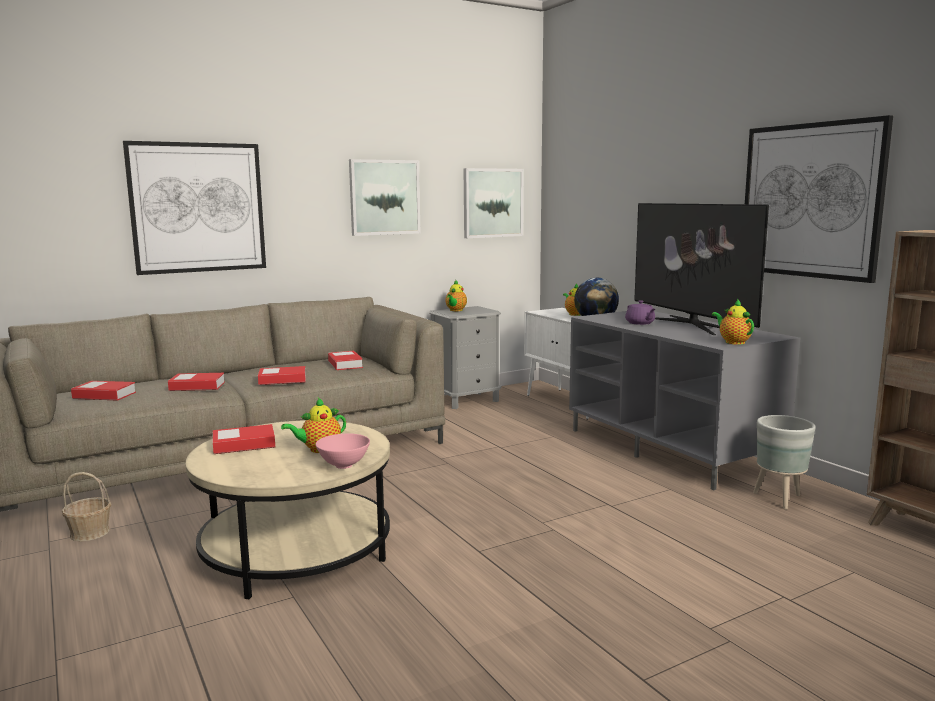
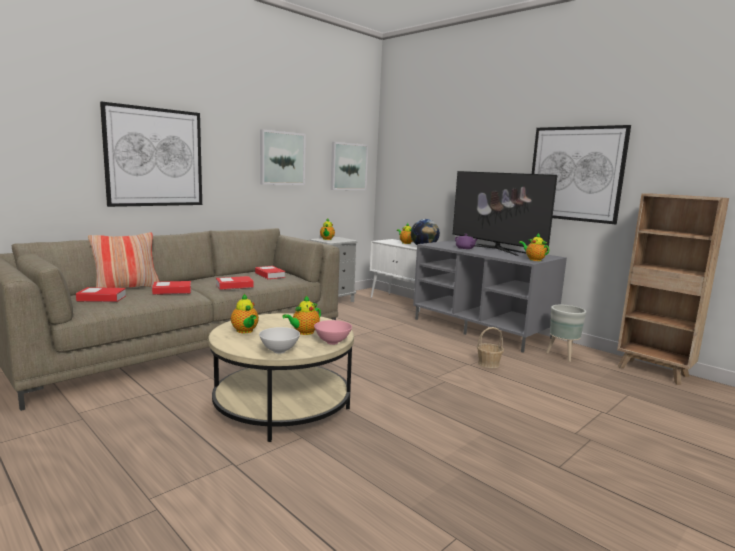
camera: 15 degrees left, 0 degrees up
(90, 533) = (109, 404): basket -> basket (489, 364)
(148, 382) = (127, 288): none -> pillow
(244, 445) = (245, 331): book -> teapot
(261, 475) = (280, 351): none -> white bowl

